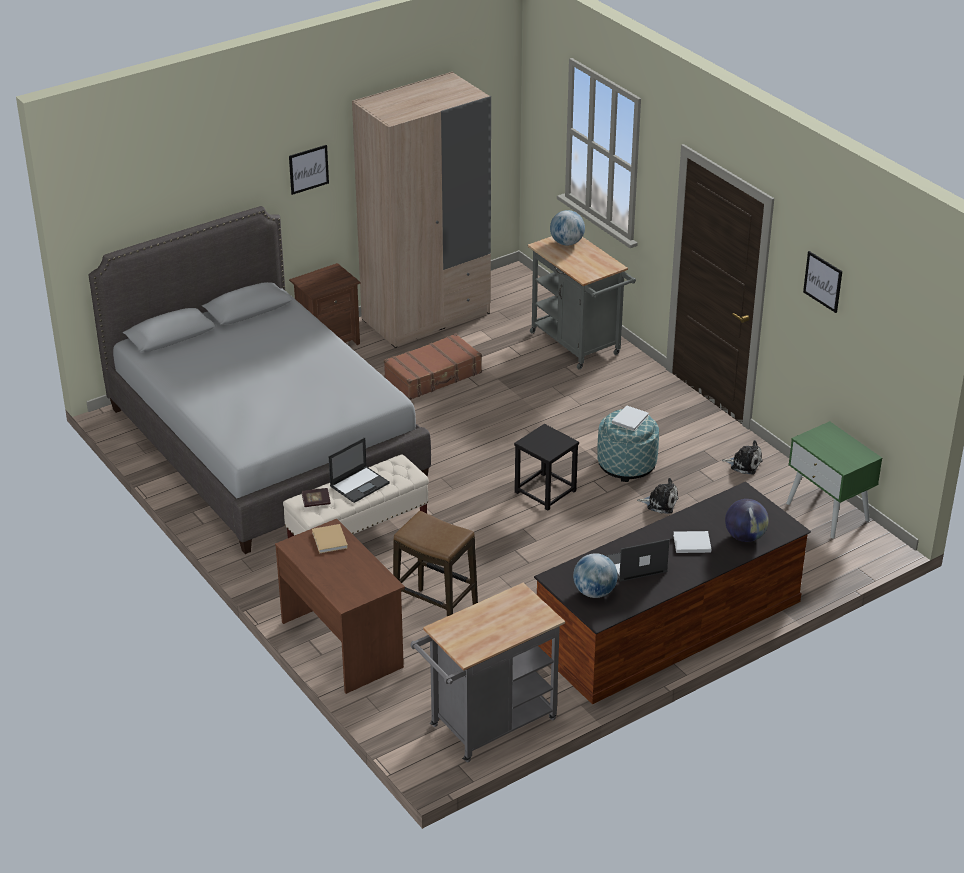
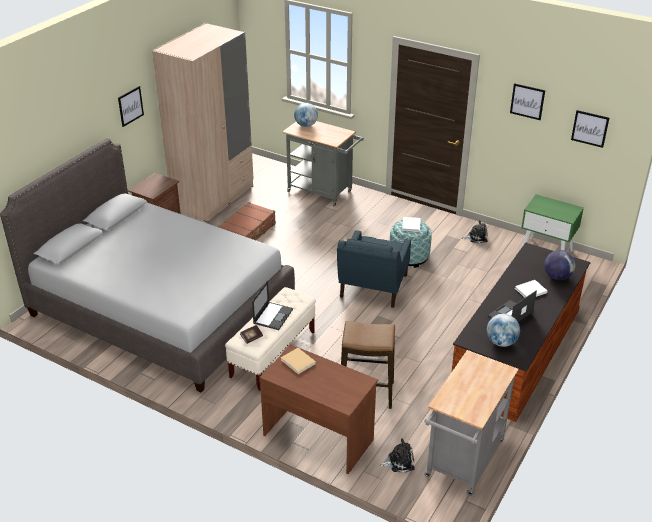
camera: 25 degrees left, 0 degrees up
(545, 492) = (373, 287): black stool -> blue armchair
(660, 503) = (448, 274): plush toy -> plush toy (399, 461)
(890, 342) = (590, 128): none -> picture

